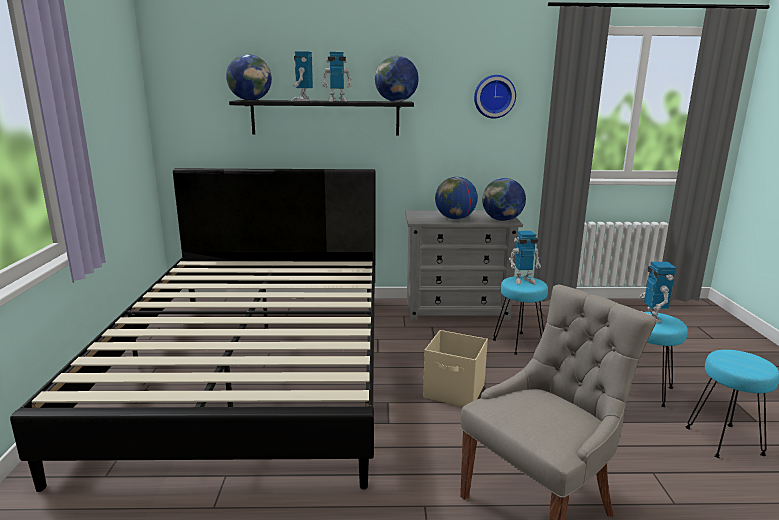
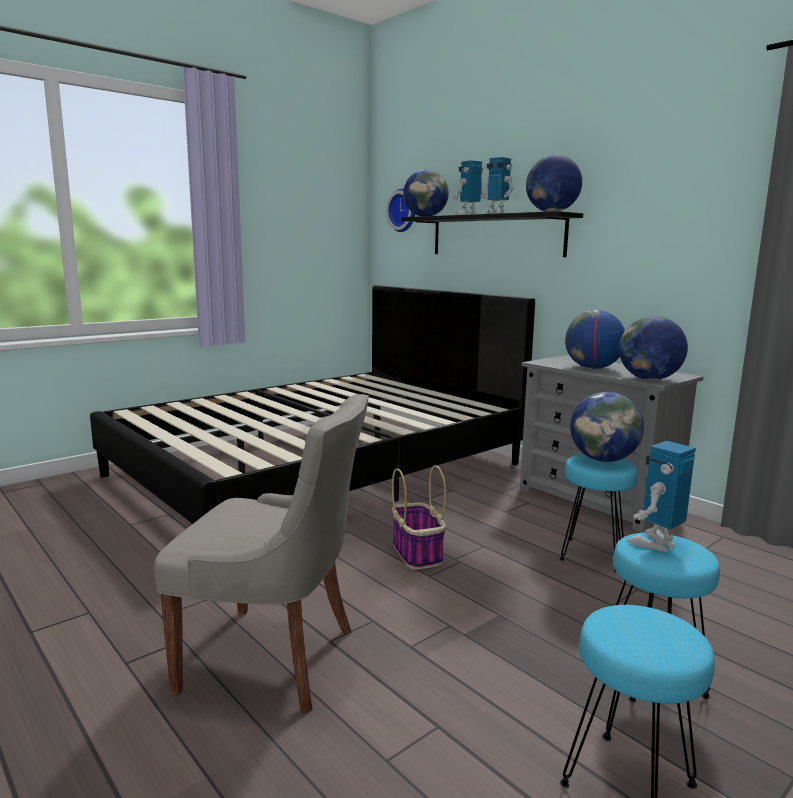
camera: 50 degrees right, 5 degrees down
(455, 392) = (417, 553): beige storage box -> basket
(494, 96) = (690, 201): wall clock -> wall clock (404, 210)
(523, 280) = (603, 459): toy robot -> globe

